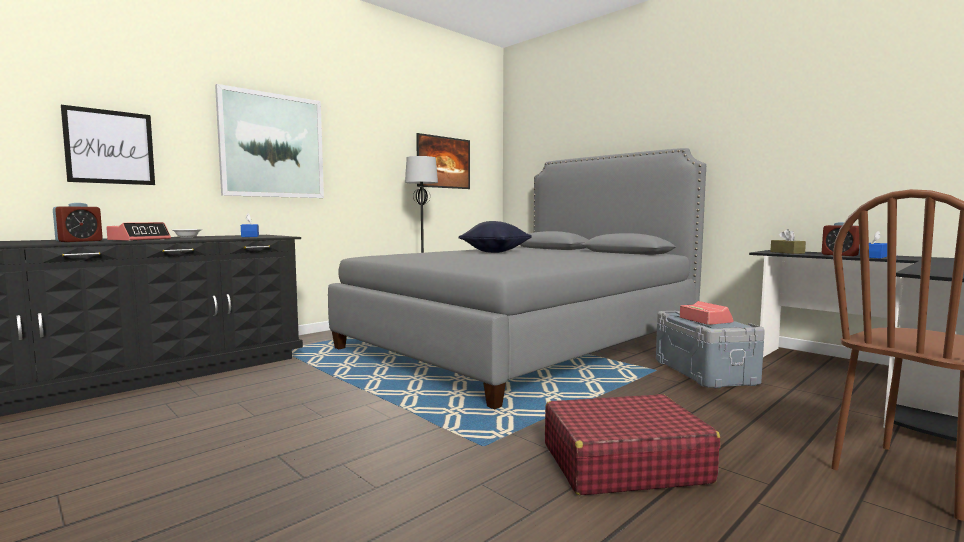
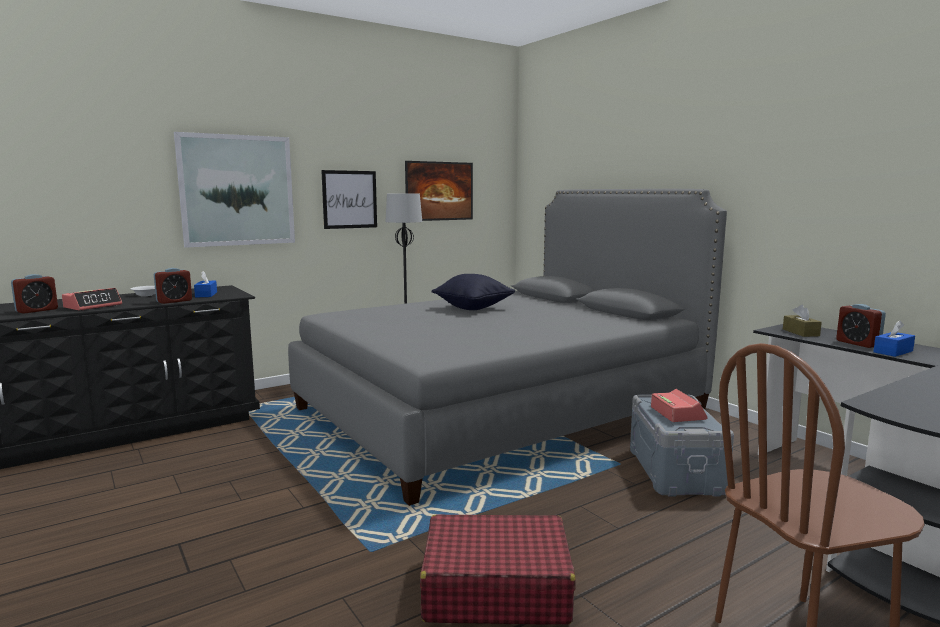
camera: 10 degrees right, 5 degrees up
(110, 147) = (71, 207): picture -> picture (349, 199)
(223, 238) = (174, 301): none -> alarm clock

